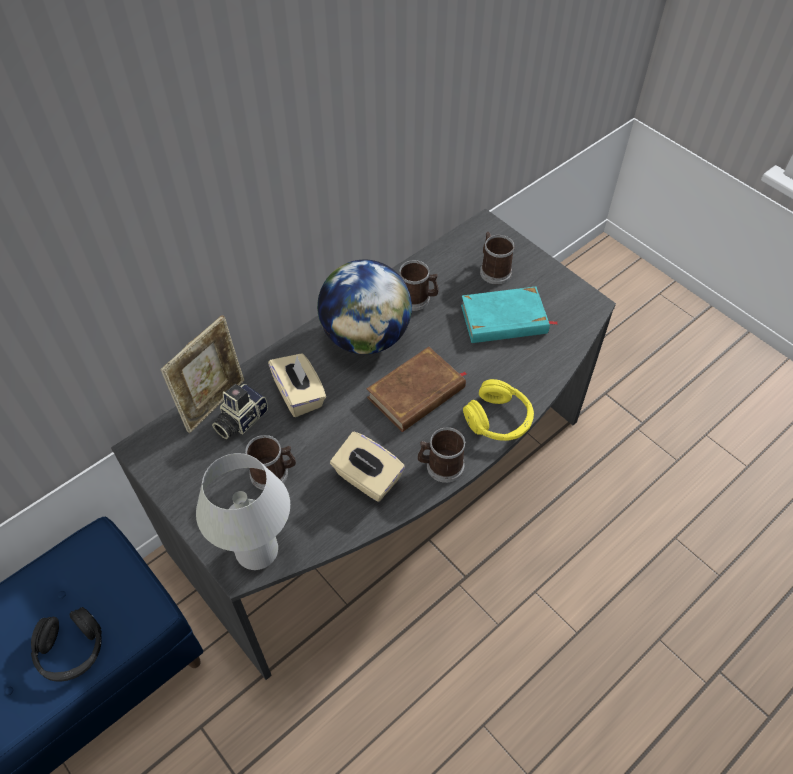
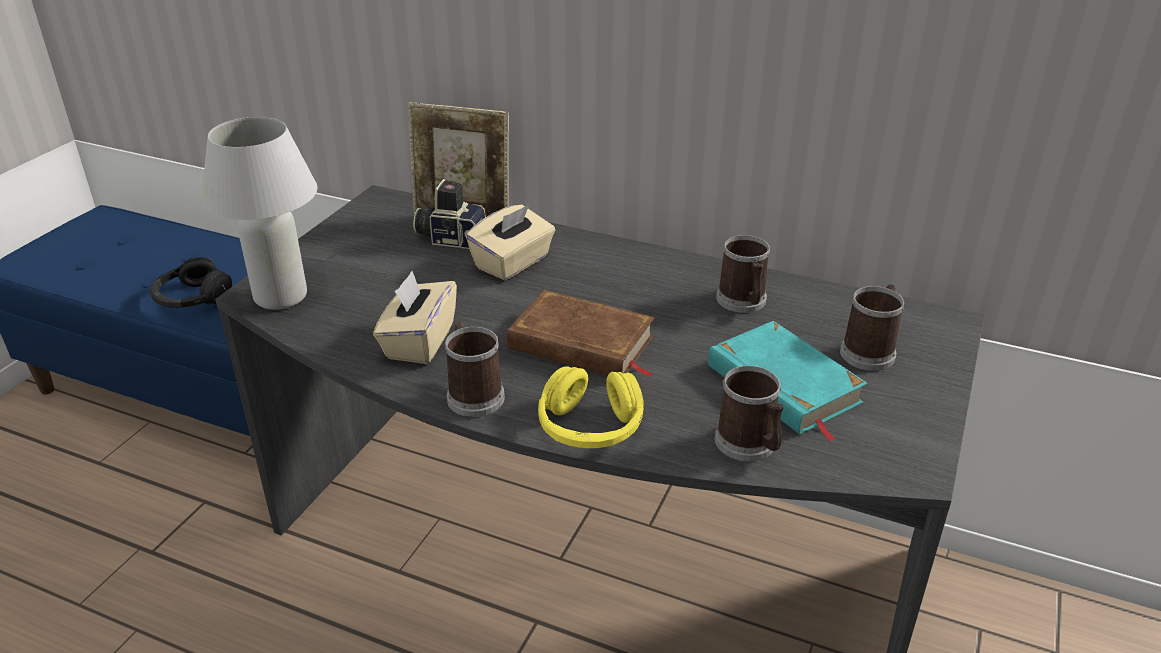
camera: 65 degrees right, 20 degrees down
(273, 473) = (391, 277): mug -> mug (749, 445)
(366, 337) = (640, 282): globe -> none

